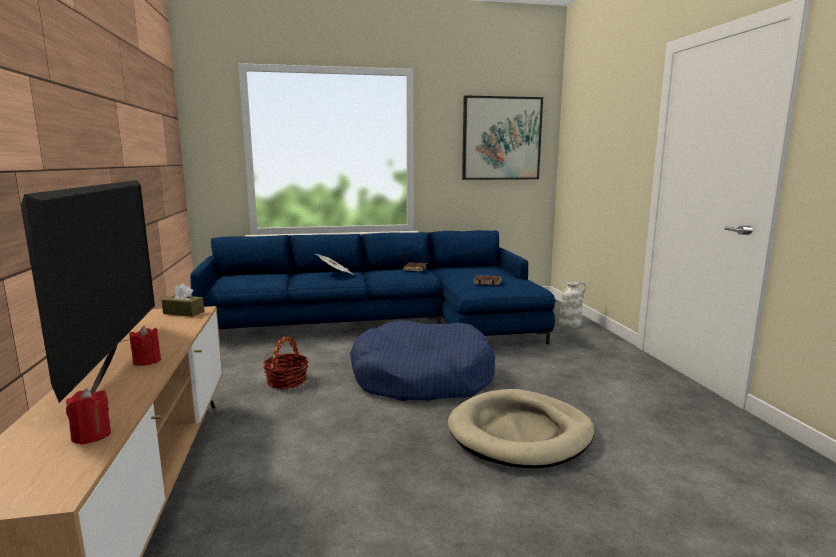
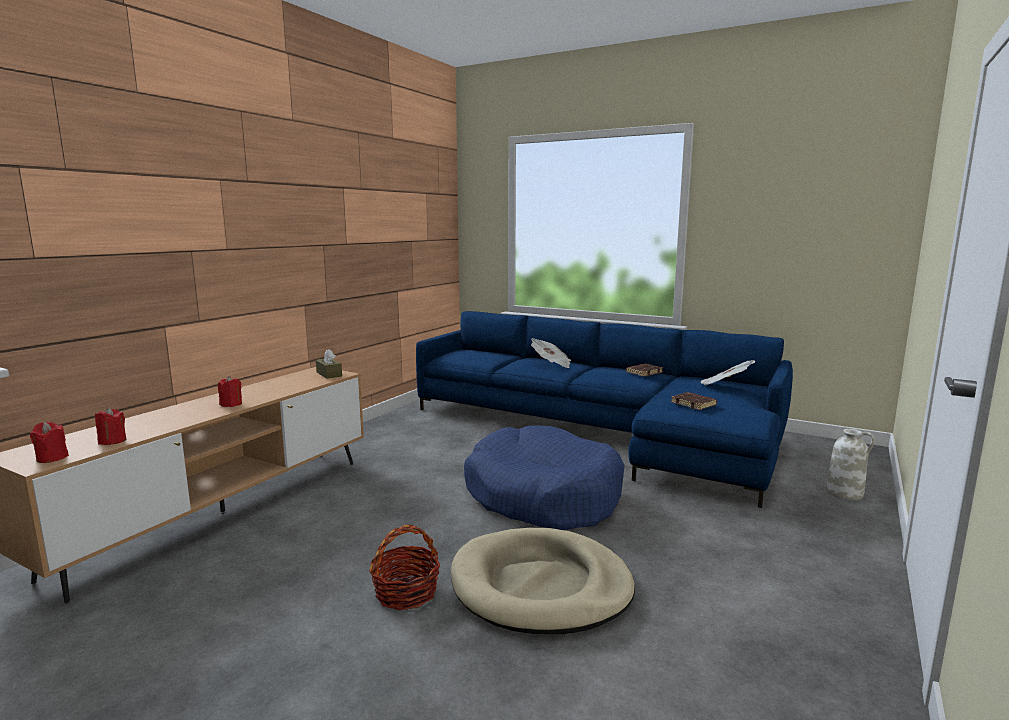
camera: 40 degrees right, 0 degrees up
(50, 480) = (52, 458): none -> red candle
(117, 364) = (216, 401): television -> none
(287, 381) = (430, 460): basket -> basket (406, 592)
(479, 269) = (724, 386): none -> newspaper
(501, 138) = (819, 208): picture -> none

